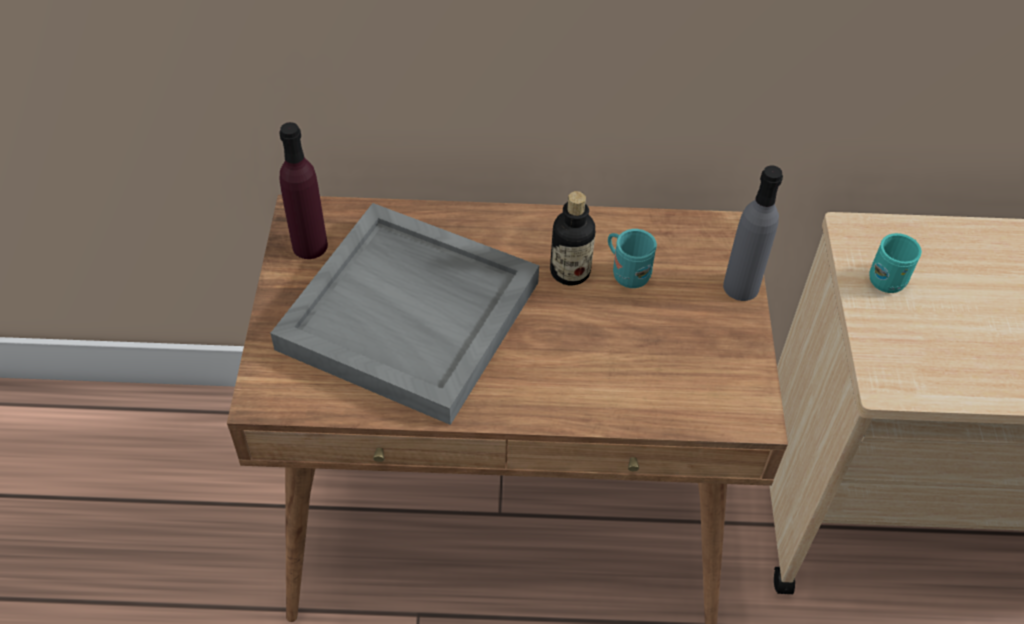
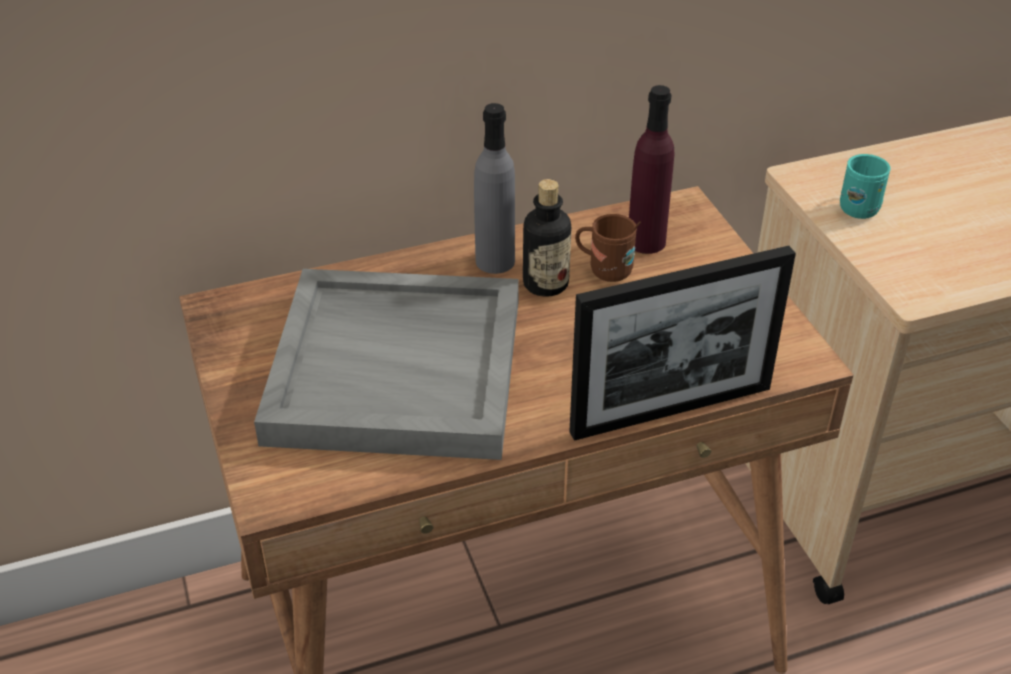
camera: 20 degrees left, 10 degrees down
(310, 246) = (244, 334): purple bottle -> purple bottle (646, 242)
(610, 426) = (671, 410): none -> picture frame
(626, 273) = (604, 270): turquoise mug -> brown mug
(741, 287) = (724, 252): grey bottle -> grey bottle (495, 261)

